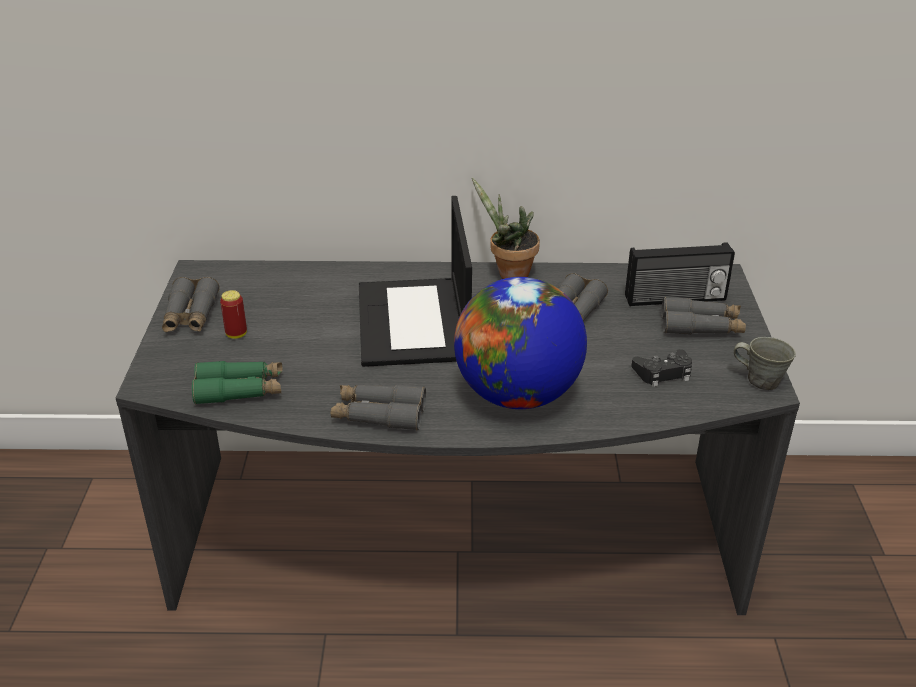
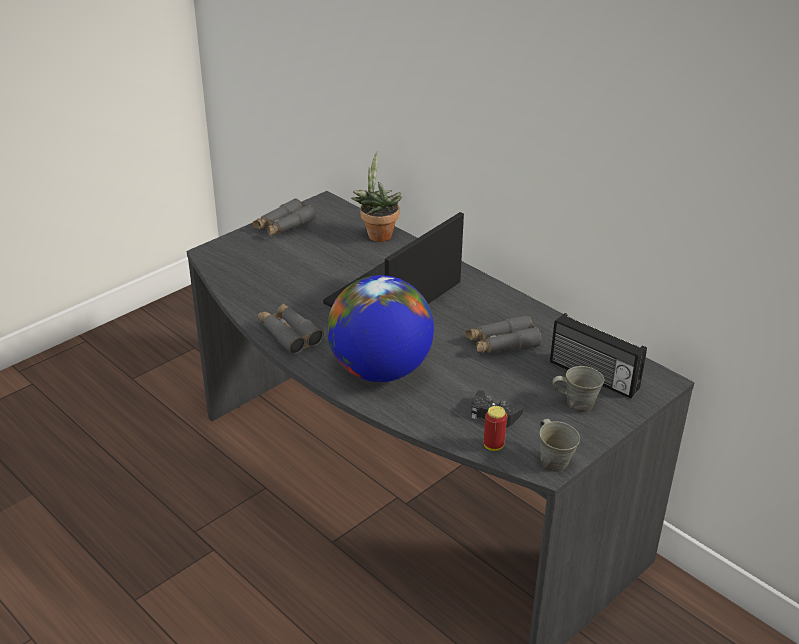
camera: 45 degrees right, 0 degrees up
(236, 334) = (289, 249): can -> can (493, 445)
(240, 390) = (244, 280): green binoculars -> none
(508, 273) = (504, 297): potted plant -> potted plant (377, 234)
(701, 326) = (577, 403): grey binoculars -> grey mug

